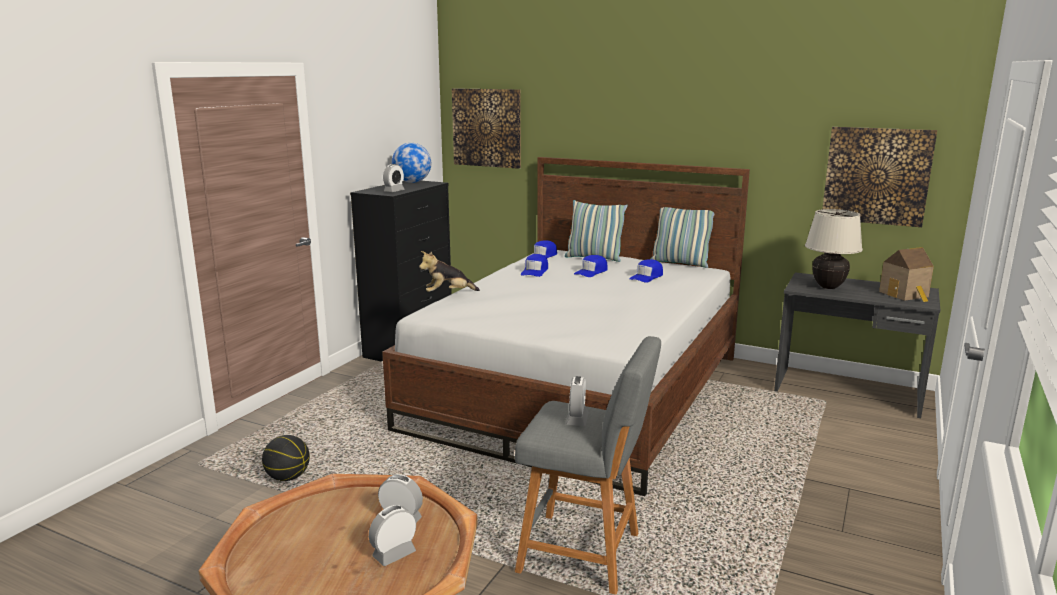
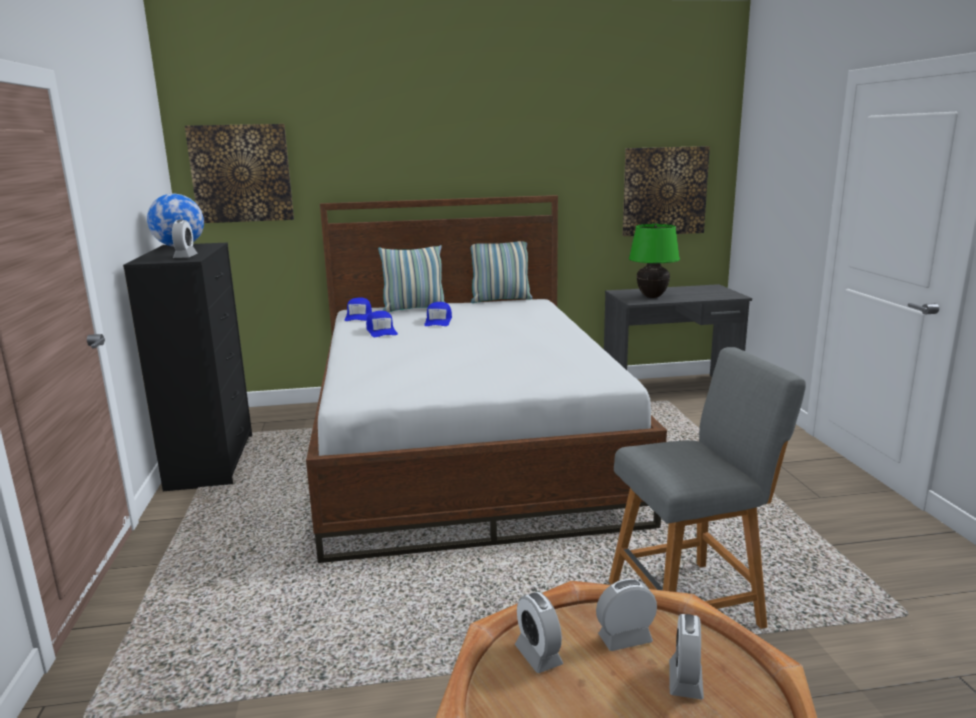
camera: 35 degrees left, 0 degrees up
(288, 478) = (260, 674): basketball -> none
(448, 294) = (330, 371): plush toy -> none
(577, 419) = (688, 455): alarm clock -> alarm clock (538, 655)
(647, 277) = (498, 315): blue cap -> none
(828, 287) = (652, 296): beige table lamp -> green table lamp
(905, 295) = (711, 292): toy house -> none

